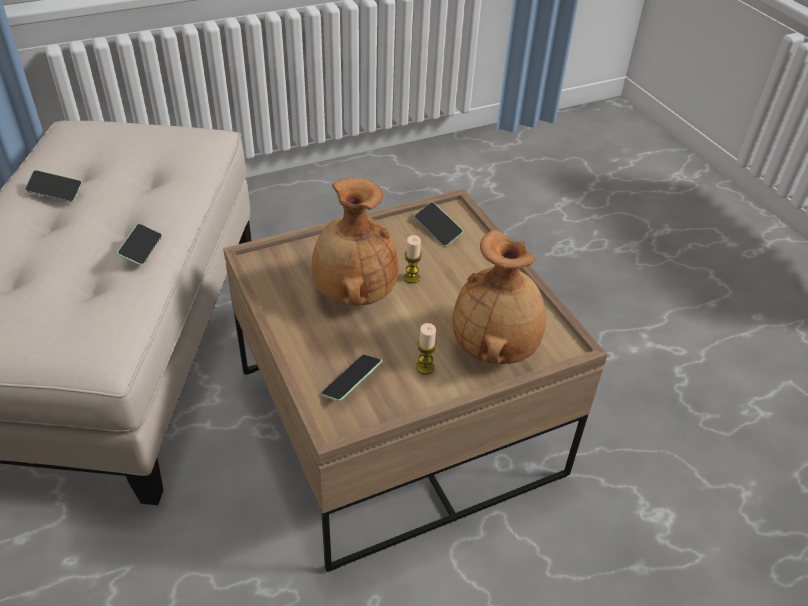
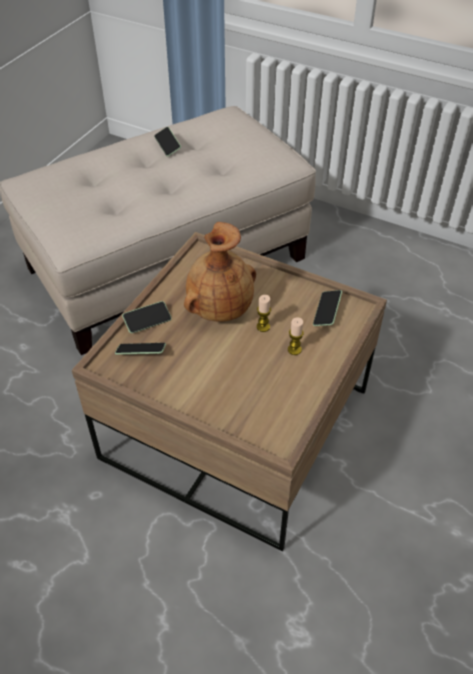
camera: 55 degrees right, 5 degrees up
(141, 250) = (156, 204): phone -> phone (147, 321)
(425, 367) = (186, 379): candle -> candle (294, 349)
(496, 347) = (240, 405): brown vase -> none

